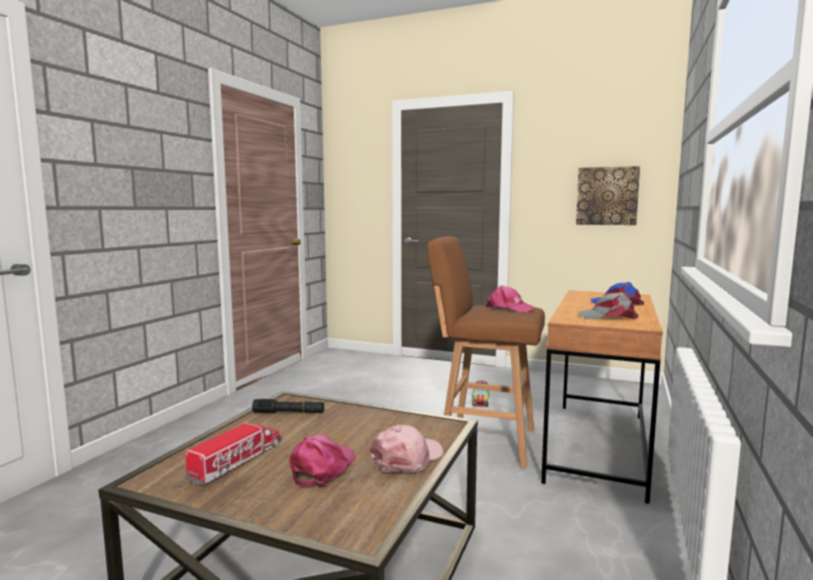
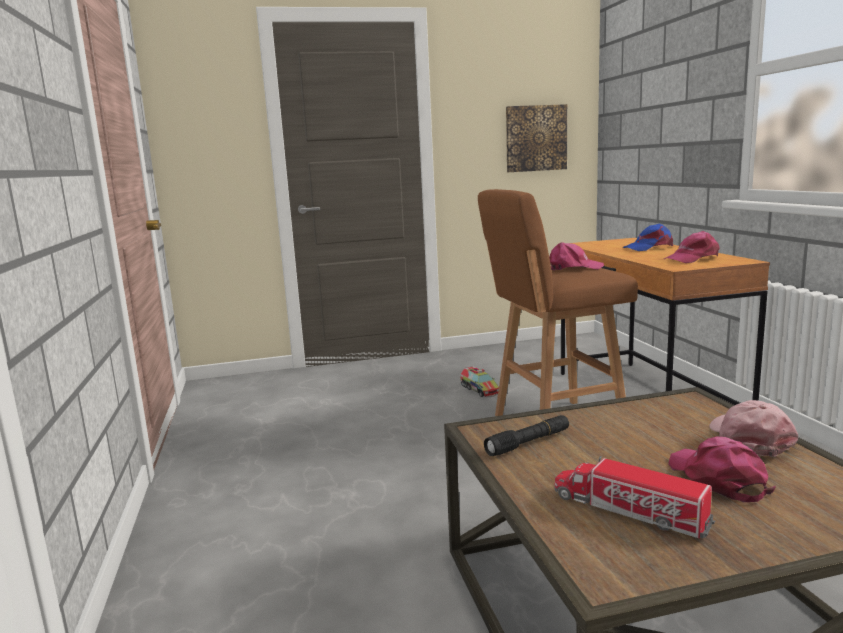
camera: 35 degrees left, 5 degrees up
(237, 461) = (629, 511): toy truck -> toy truck turned 45 degrees counterclockwise
(608, 317) = (692, 259): grey cap -> pink cap

